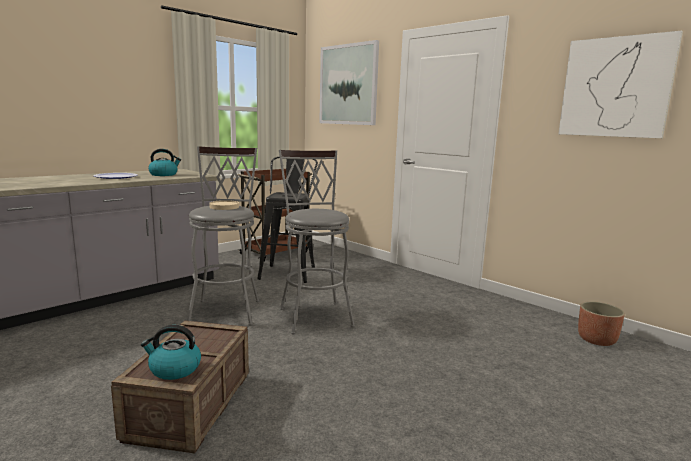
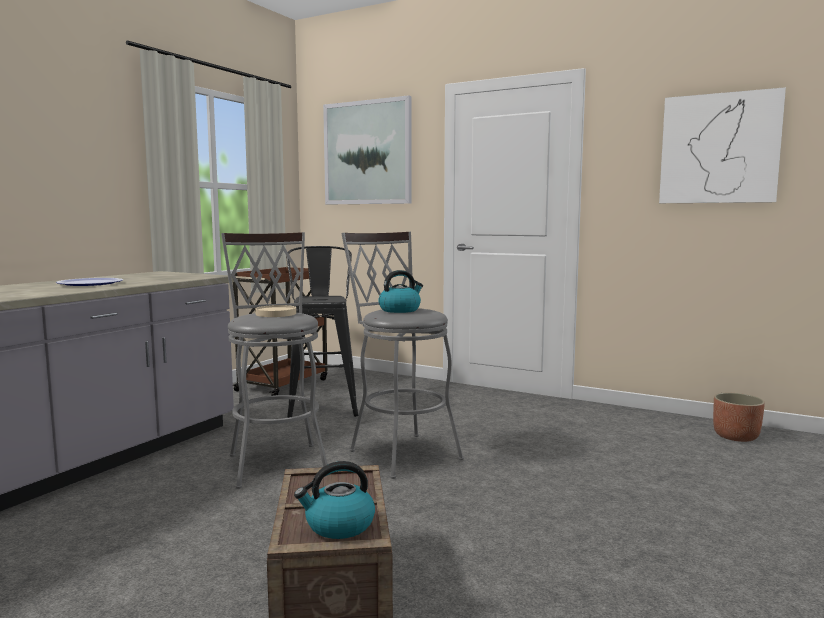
camera: 15 degrees left, 5 degrees down
(164, 174) = (154, 278): kettle -> kettle (400, 310)

